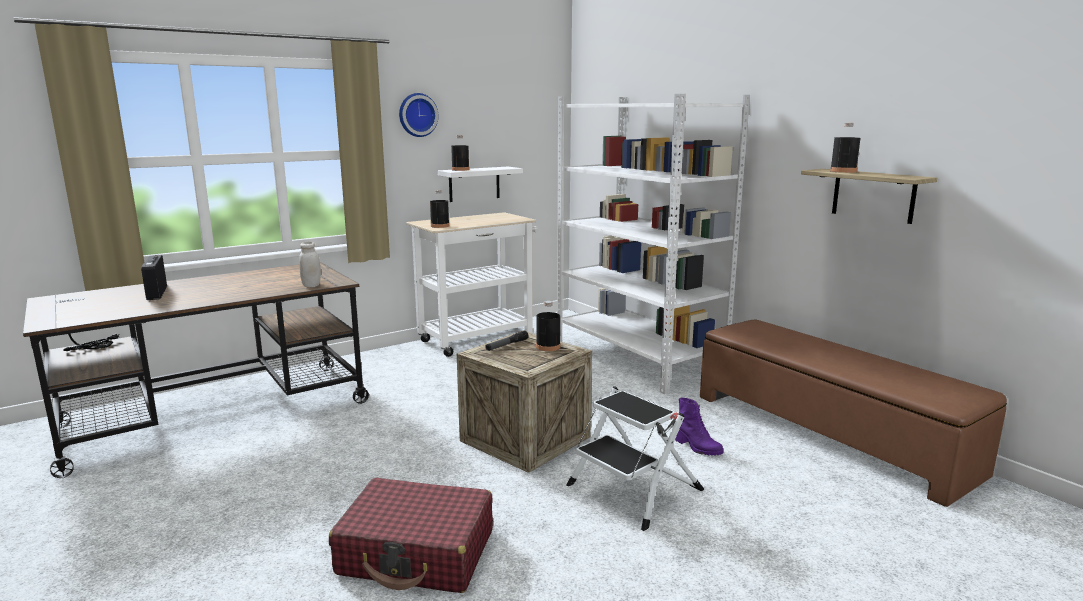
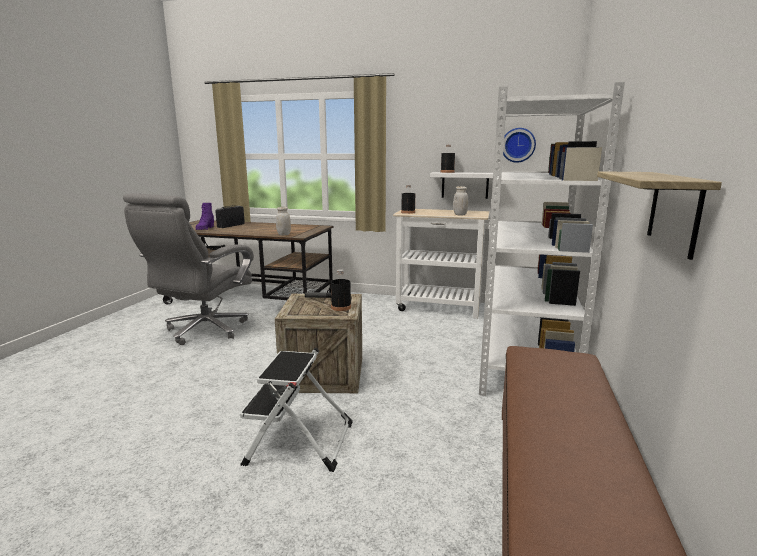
camera: 50 degrees right, 0 degrees up
(261, 475) = (203, 332): none -> grey office chair
(417, 115) = (419, 129): wall clock -> wall clock (518, 145)
(417, 552) = (155, 398): red suitcase -> none
(500, 220) = (460, 215): none -> white jar
(697, 448) = (403, 443): purple boot -> purple boot (205, 229)
(843, 171) = (637, 173): black bottle -> none

